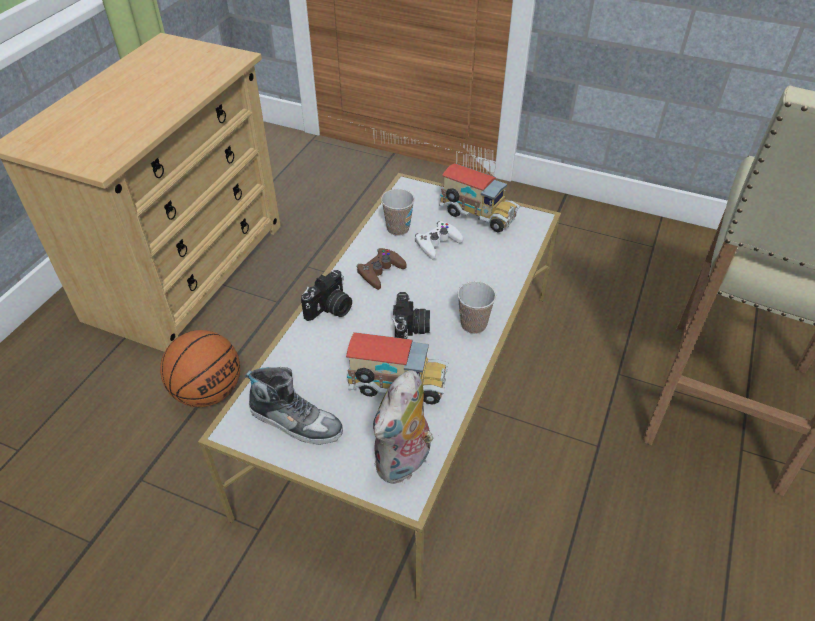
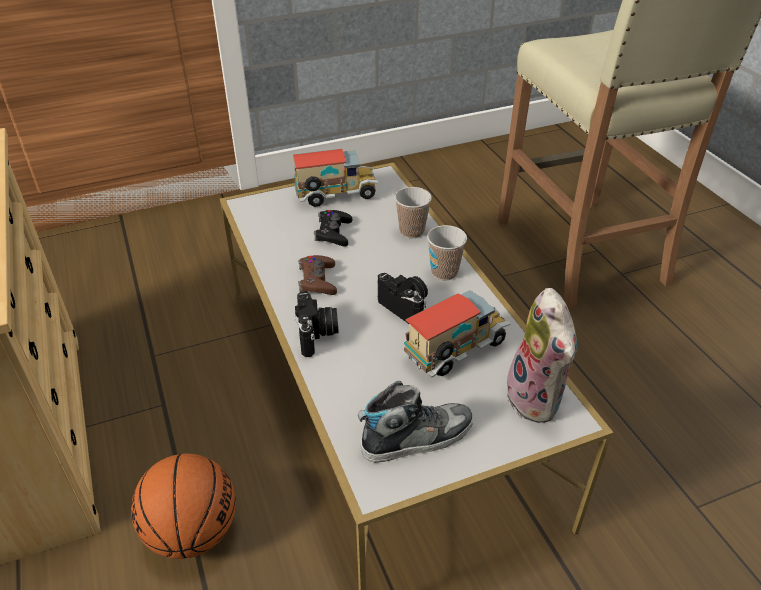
camera: 45 degrees left, 5 degrees down
(398, 229) = (284, 240): cup -> cup (411, 231)
(437, 243) = (333, 233): white game controller -> black game controller

